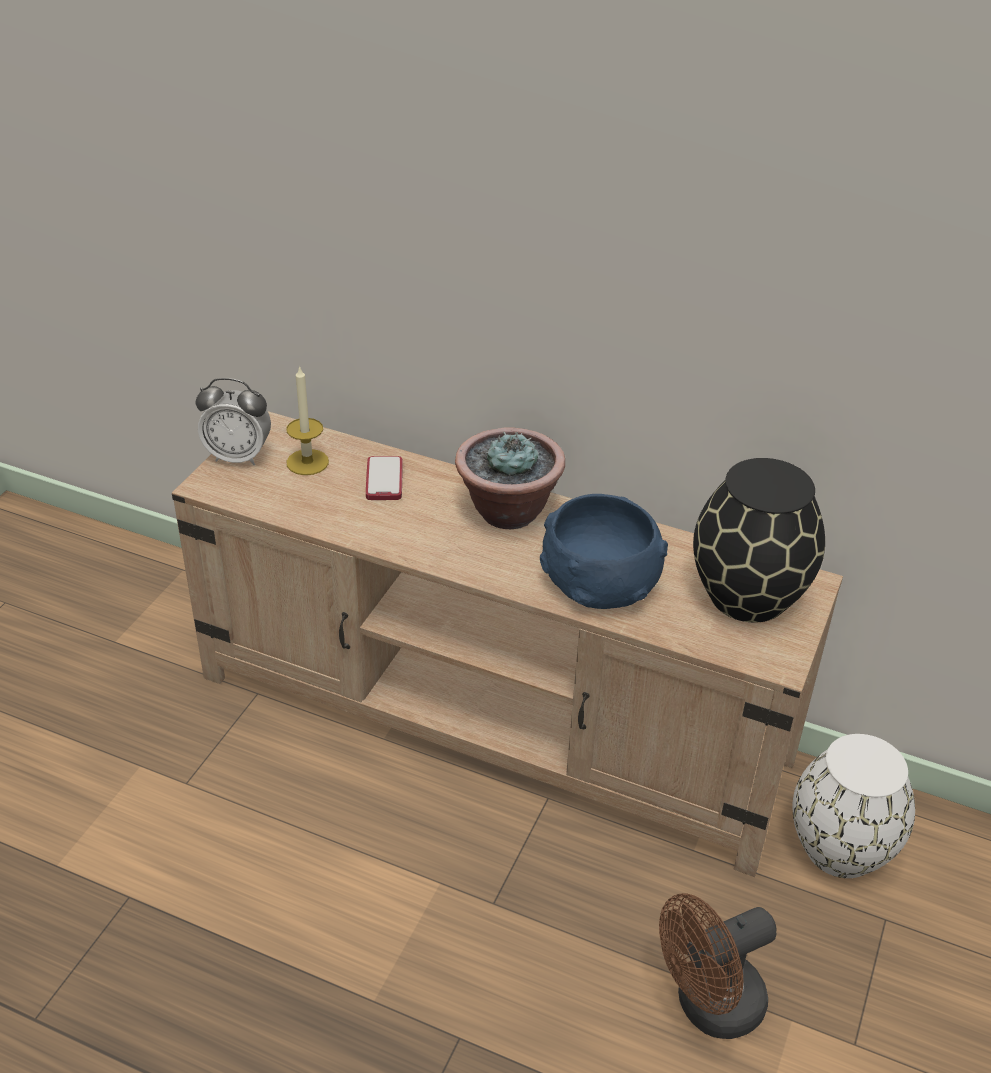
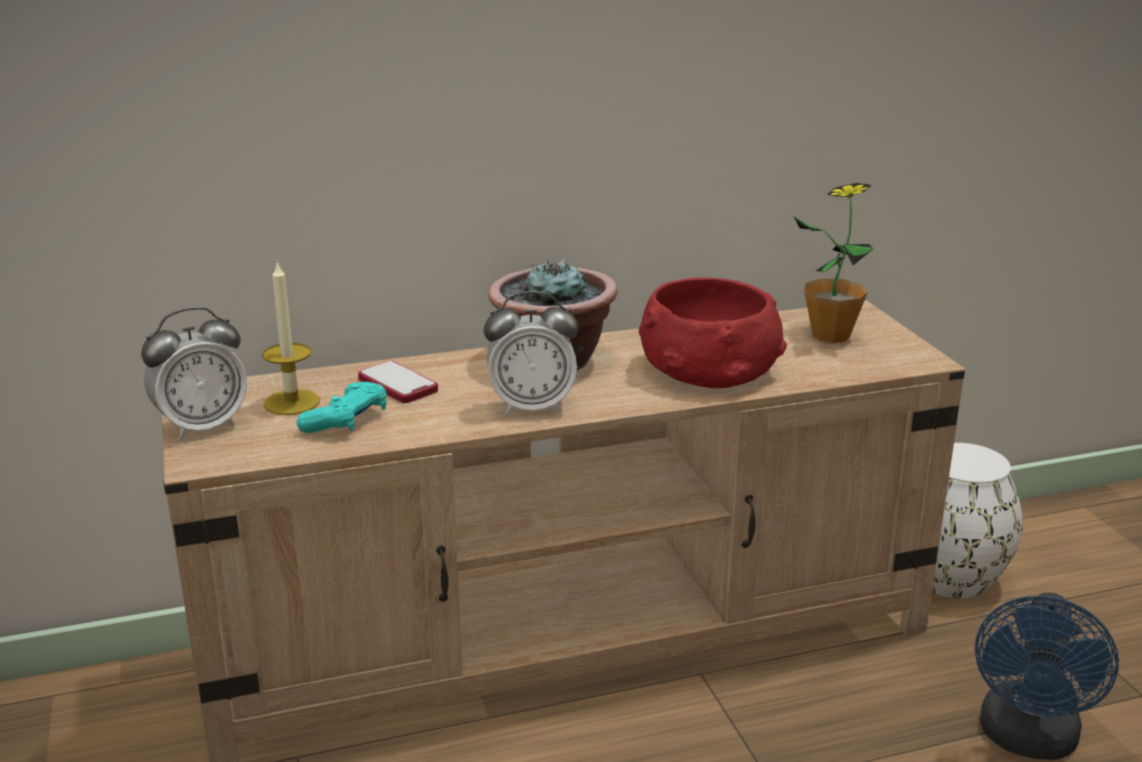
camera: 40 degrees left, 15 degrees down
(317, 496) = (347, 420): none -> turquoise game controller
(436, 546) = (532, 407): none -> alarm clock
(601, 579) = (709, 369): blue bowl -> red bowl
(708, 1007) = (1028, 740): brown fan -> blue fan
(746, 597) = (830, 335): black vase -> potted plant

